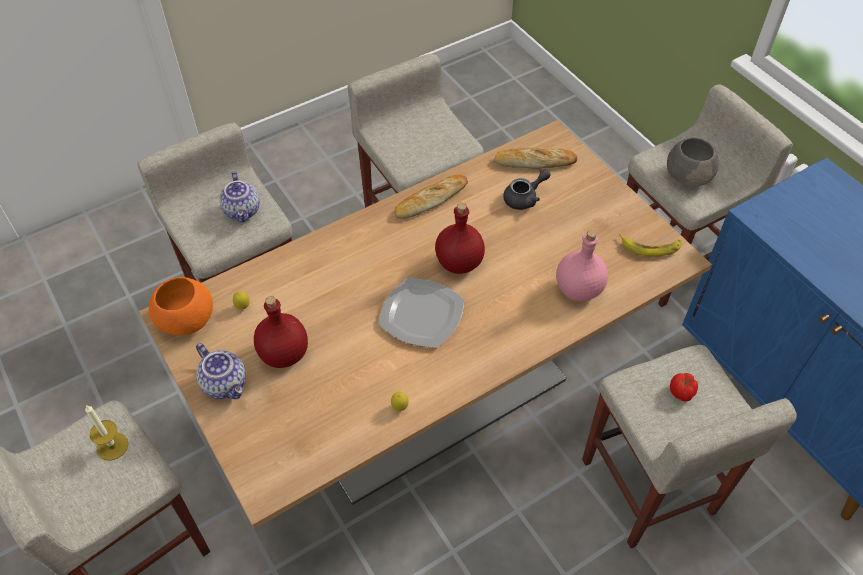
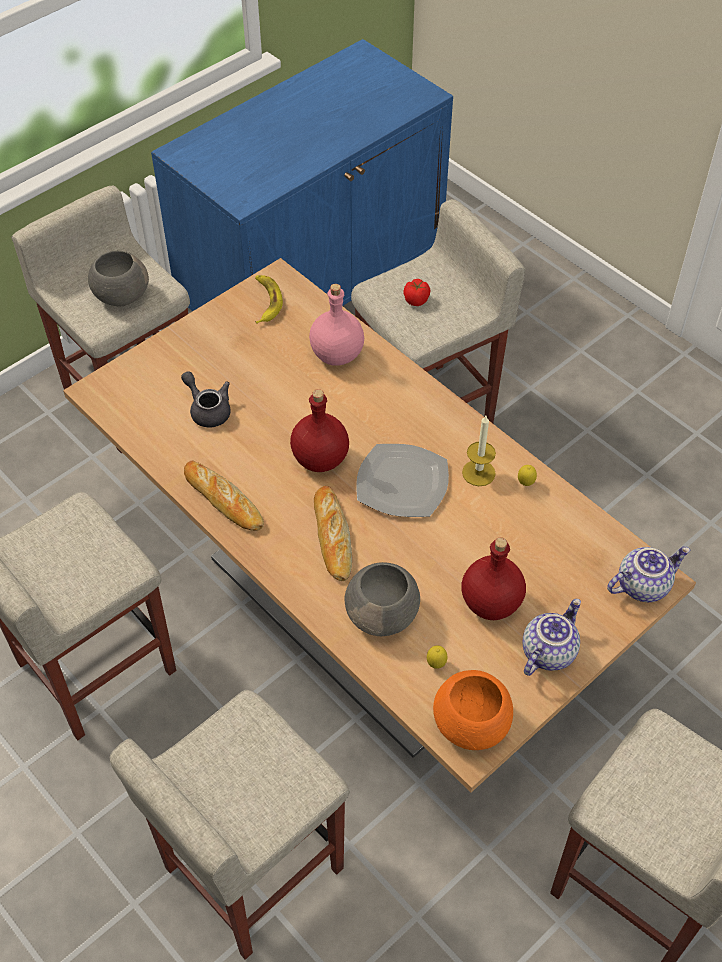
camera: 100 degrees left, 0 degrees up
(112, 446) = (636, 789): candle -> candle (478, 473)
(243, 211) = (235, 752): teapot -> teapot (642, 584)
(298, 282) = (383, 613): none -> grey bowl
(534, 161) = (143, 406): bread -> bread (332, 537)

